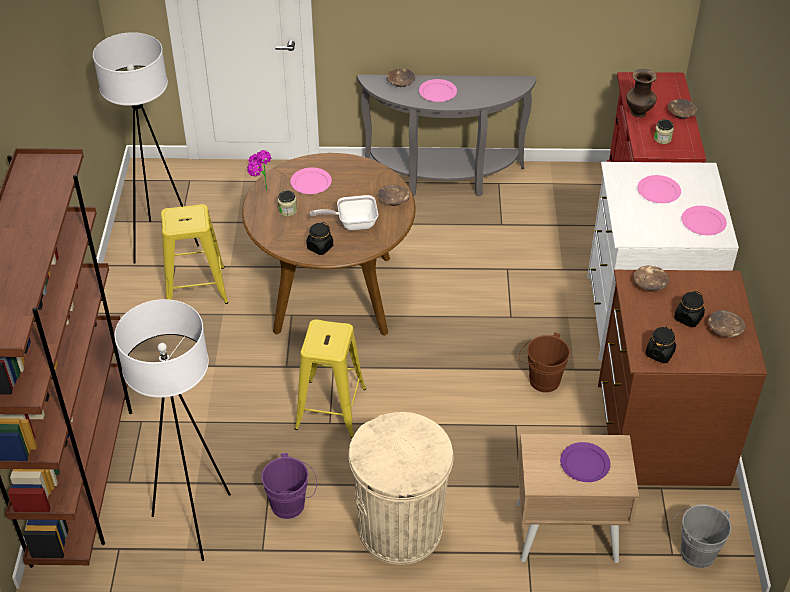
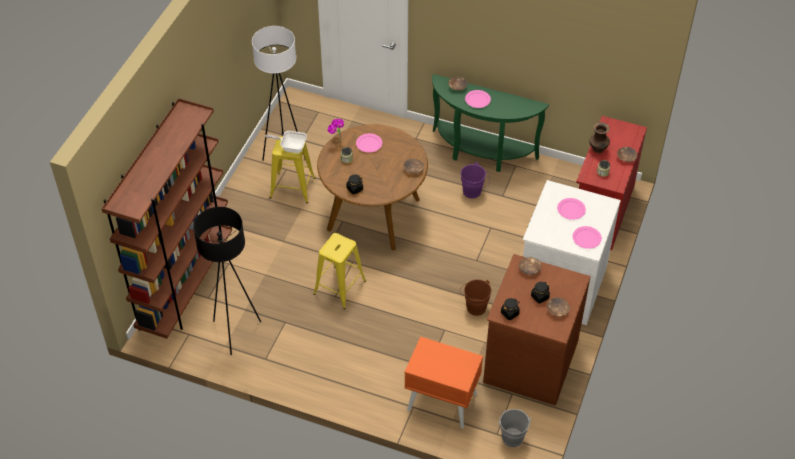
camera: 20 degrees right, 5 degrees up
(196, 522) = (236, 332): white floor lamp -> black floor lamp
(292, 505) = (292, 338): purple bucket -> purple bucket (474, 192)
(352, 223) = (381, 178): frying pan -> frying pan (291, 147)
(401, 529) = (347, 371): beige trash can -> none
(444, 179) = (481, 153): grey console table -> green console table
(566, 532) = (441, 402): beige nightstand -> orange nightstand
(584, 463) = (447, 364): purple plate -> none

